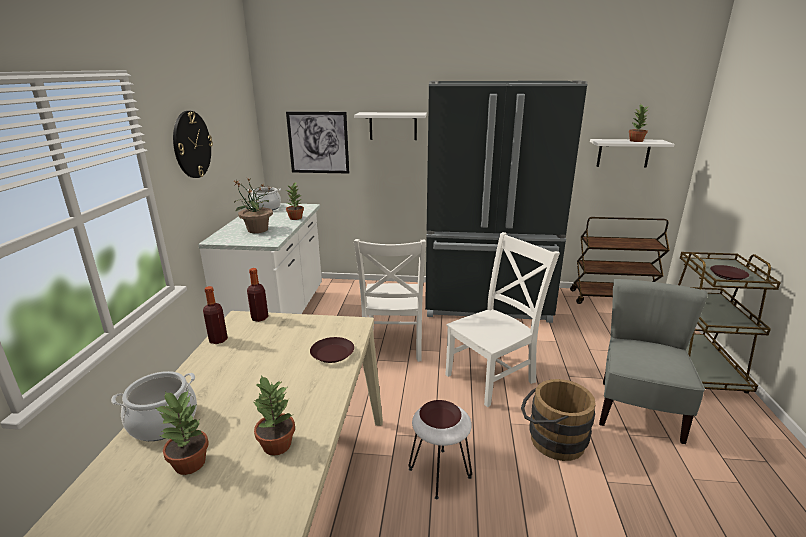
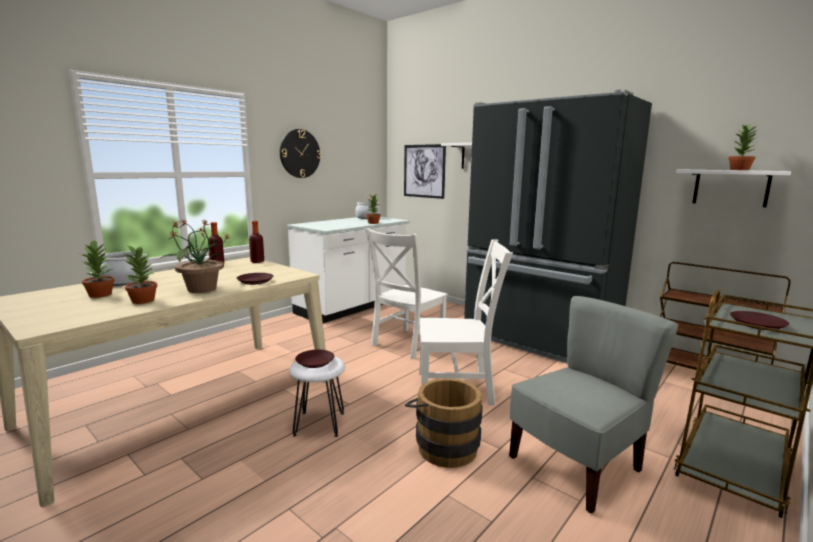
camera: 35 degrees right, 10 degrees down
(257, 230) = (334, 224): potted plant -> potted plant (201, 289)

